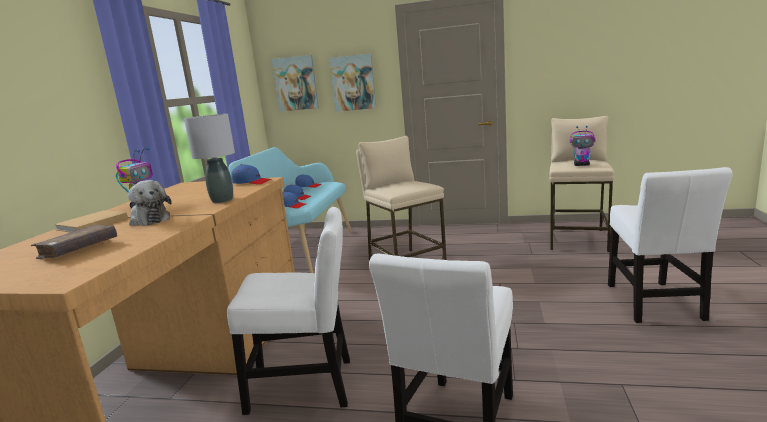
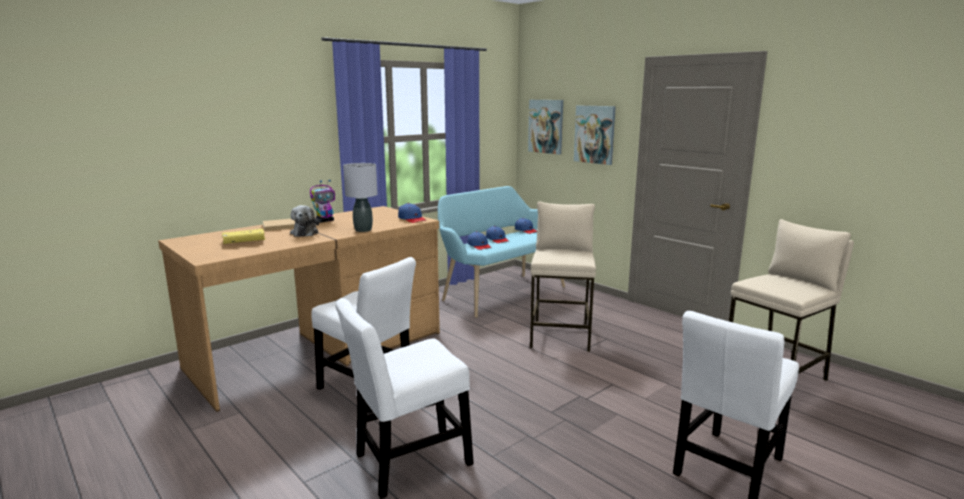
camera: 35 degrees right, 0 degrees up
(79, 250) = (244, 242): brown book -> yellow book
(582, 165) = (777, 286): toy robot -> none

